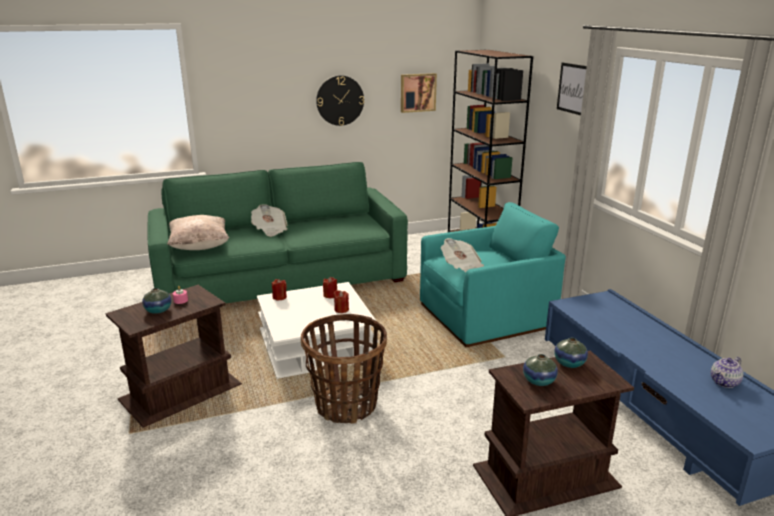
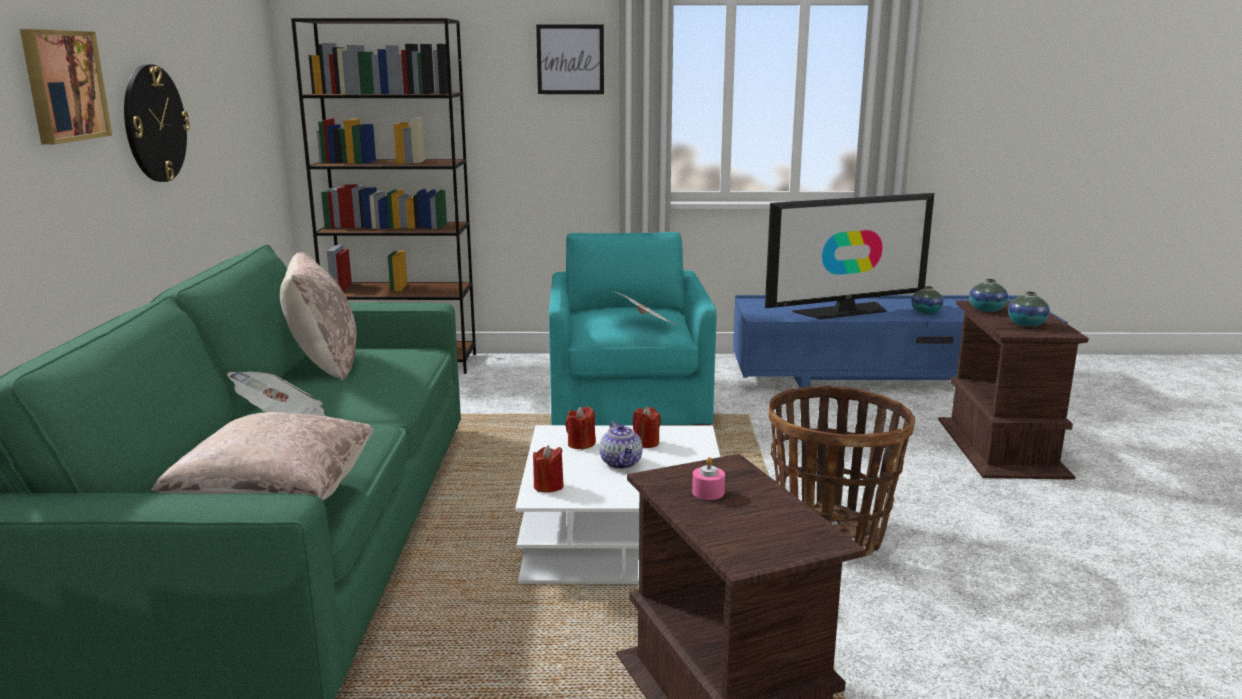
camera: 70 degrees left, 5 degrees down
(158, 310) = (749, 516): vase -> vase (926, 312)
(336, 220) = (324, 364): none -> beige pillow
(417, 92) = (232, 104): picture -> picture (62, 86)
(626, 333) = (844, 311): none -> television
(724, 382) = (951, 304): teapot -> teapot (621, 463)

